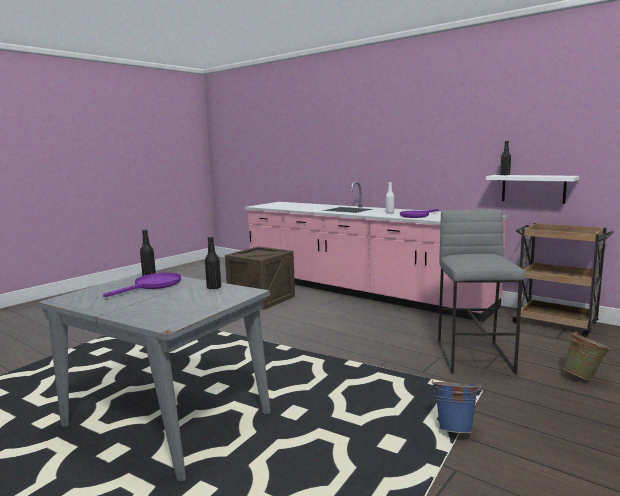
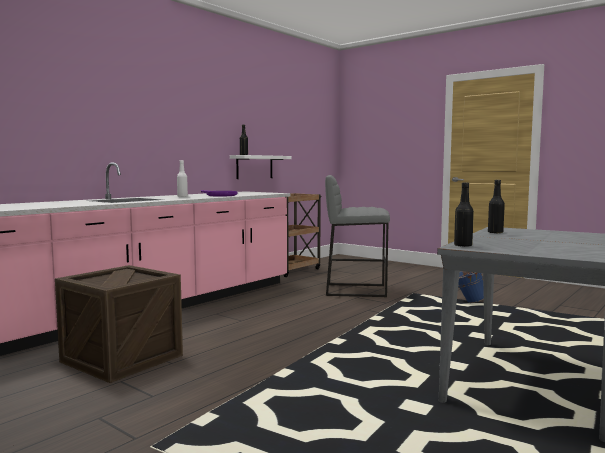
camera: 90 degrees left, 5 degrees down
(153, 285) = (507, 242): purple frying pan -> none
(584, 377) = (384, 276): green bucket -> none

